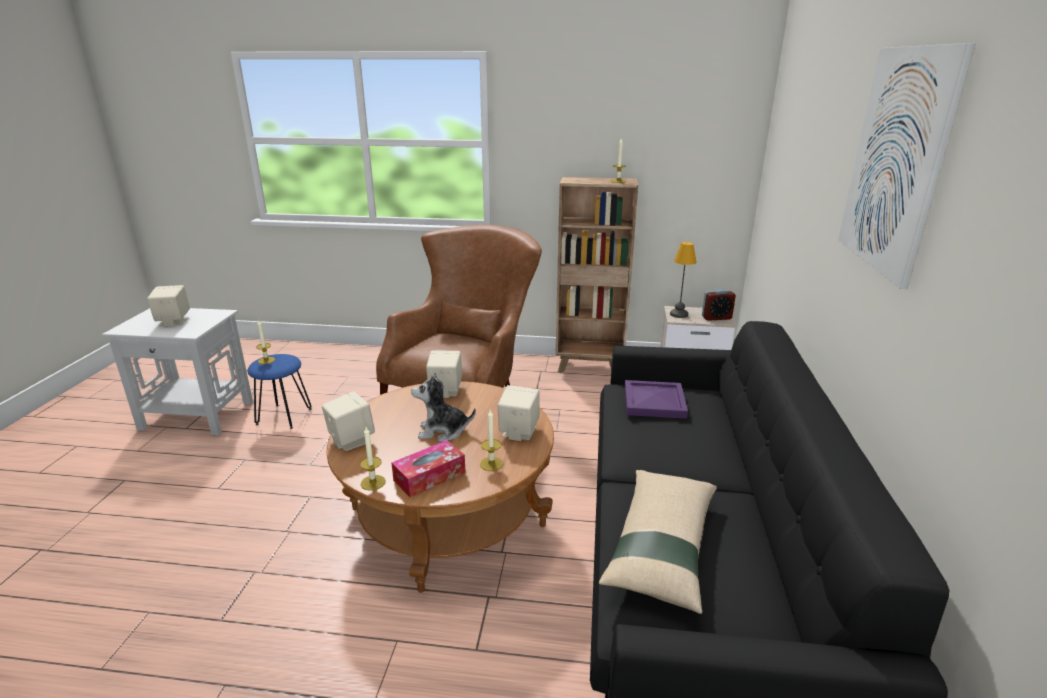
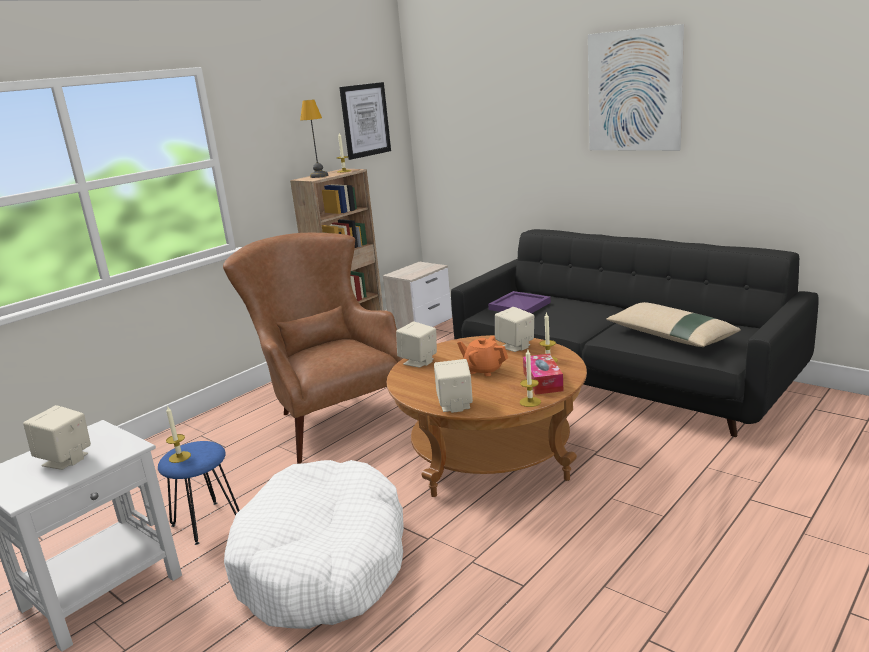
camera: 55 degrees left, 5 degrees down
(240, 489) = (323, 563): none -> white dog bed
(442, 431) = (483, 370): plush toy -> orange teapot
(678, 314) = (405, 274): table lamp -> table lamp (319, 176)
(688, 130) = (365, 120): none -> picture
(716, 318) = (428, 267): alarm clock -> none

